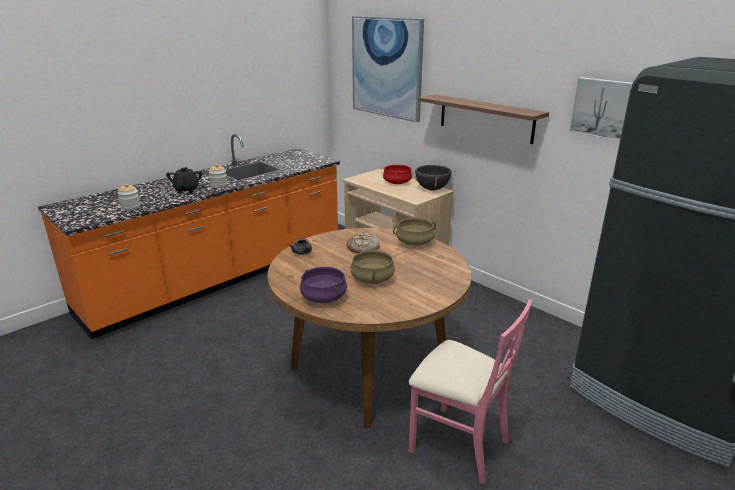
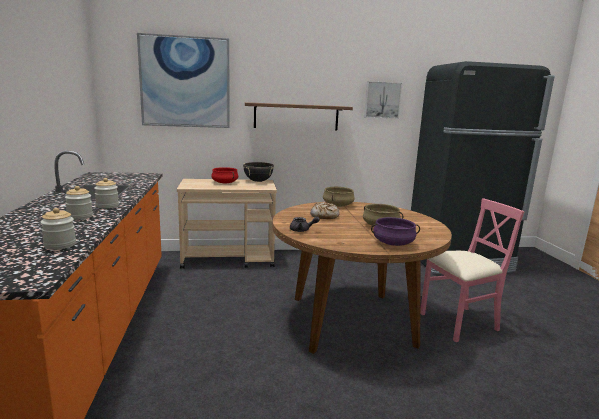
camera: 55 degrees left, 10 degrees down
(186, 190) = (80, 216): black teapot -> jar

